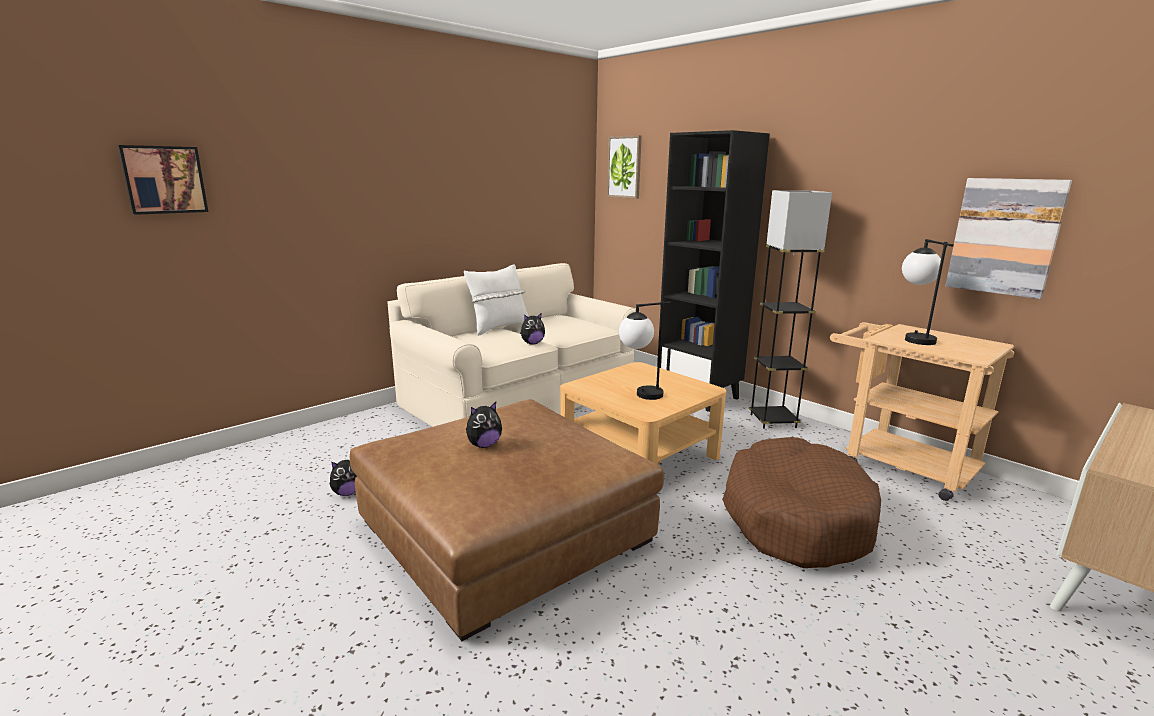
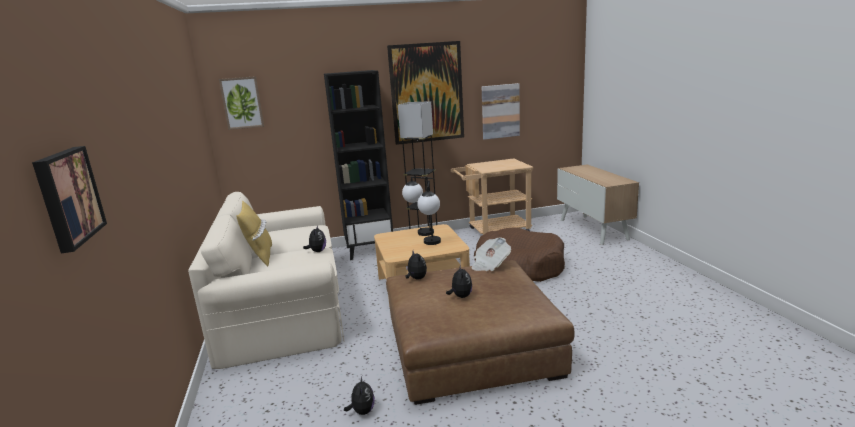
camera: 60 degrees left, 0 degrees up
(498, 328) = (260, 257): white pillow -> yellow pillow
(526, 411) = (416, 278): none -> plush toy
(605, 446) = (490, 265): none -> newspaper
(852, 180) = (427, 93): none -> picture
(913, 338) = (490, 166): table lamp -> table lamp (419, 232)

